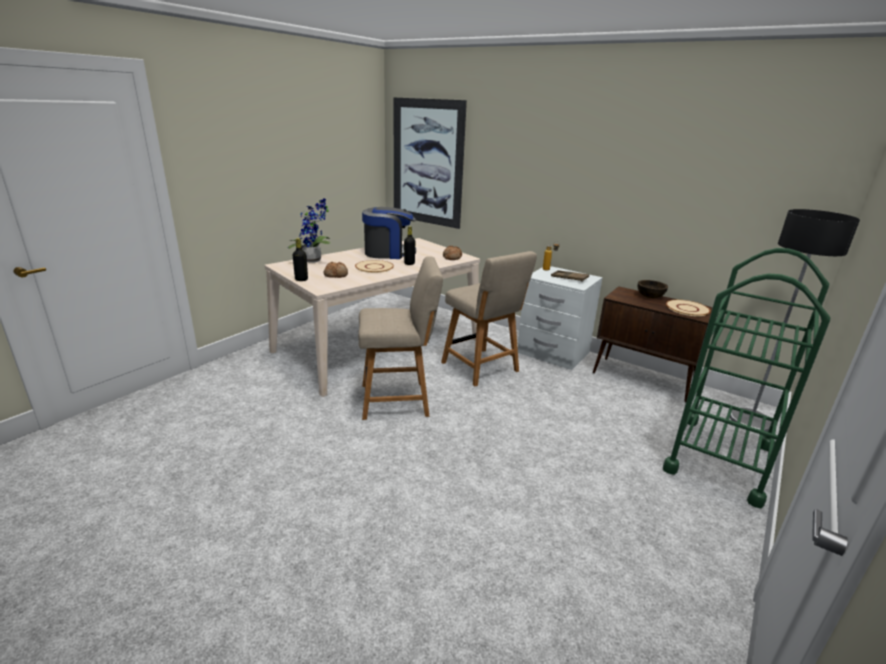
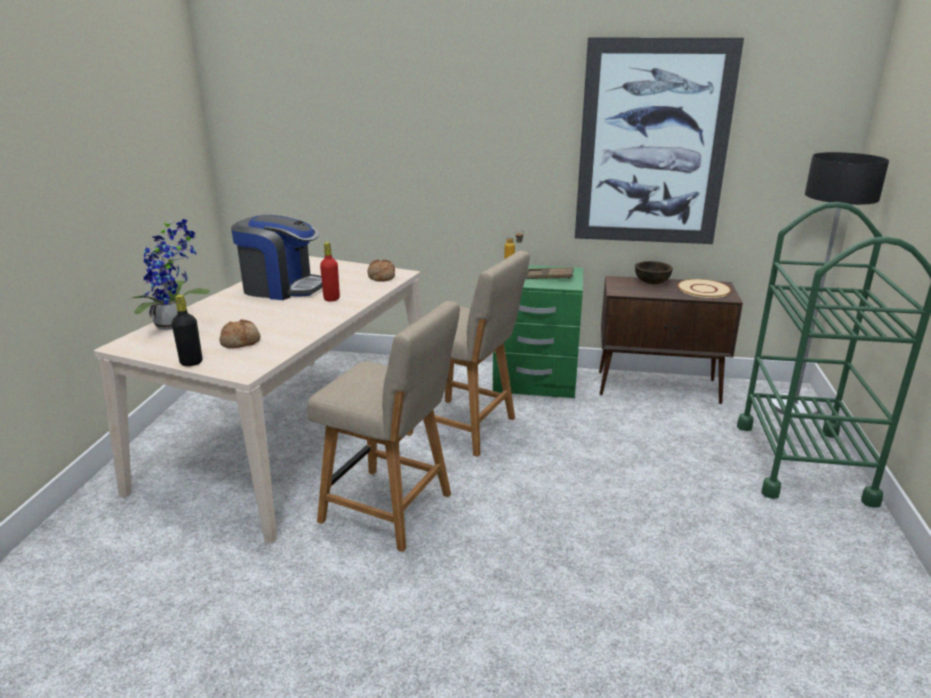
camera: 25 degrees left, 0 degrees up
(374, 267) = (286, 316): beige plate -> none
(388, 253) = (282, 288): coffee machine -> coffee machine turned 45 degrees clockwise
(399, 400) = (392, 510): beige chair -> beige chair turned 60 degrees clockwise
(409, 263) = (331, 299): black bottle -> red bottle
(427, 163) = (288, 138): picture -> picture (653, 145)
(552, 353) = (535, 381): white nightstand -> green nightstand

